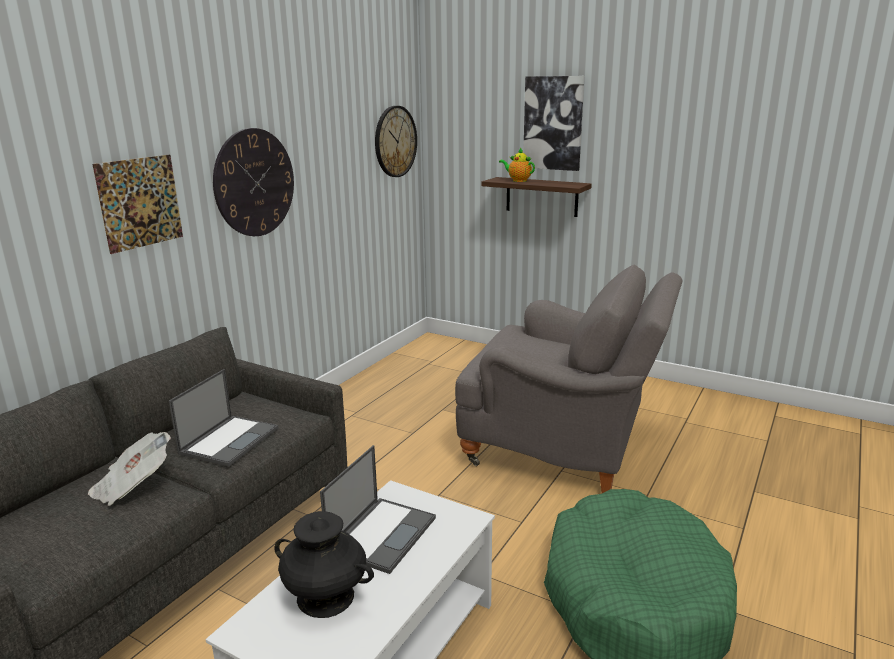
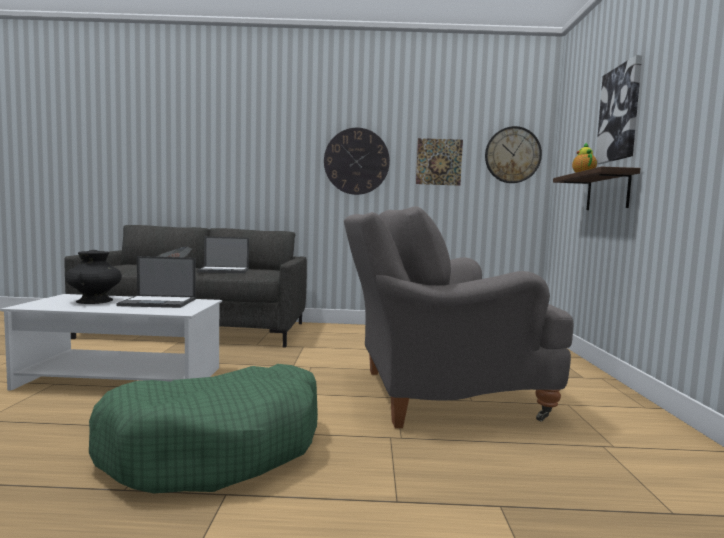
camera: 60 degrees right, 15 degrees down
(140, 202) = (275, 157): picture -> picture (439, 162)
(564, 447) = (437, 394): grey armchair -> grey armchair turned 90 degrees clockwise

